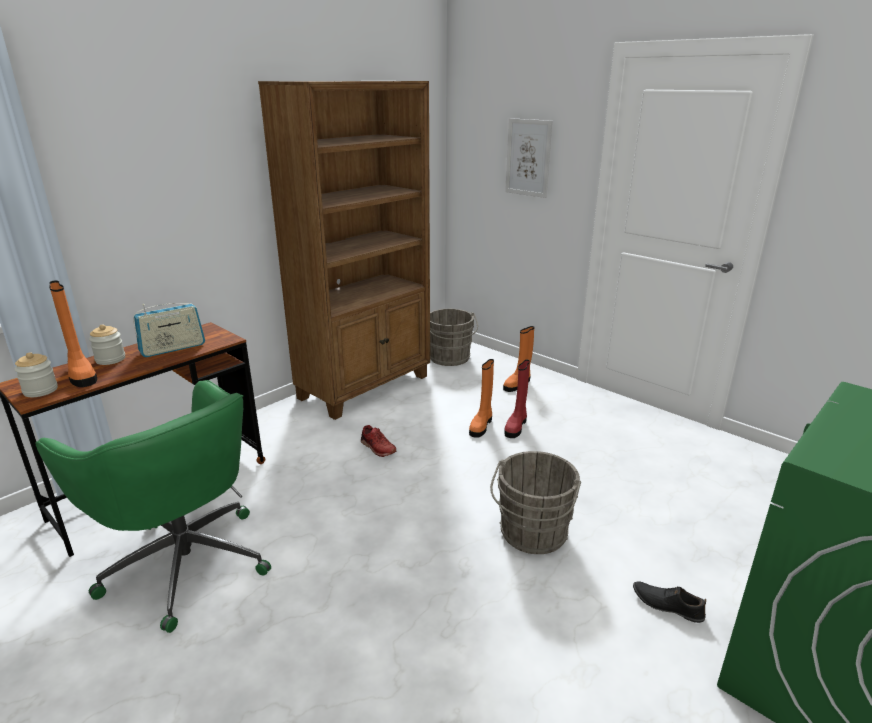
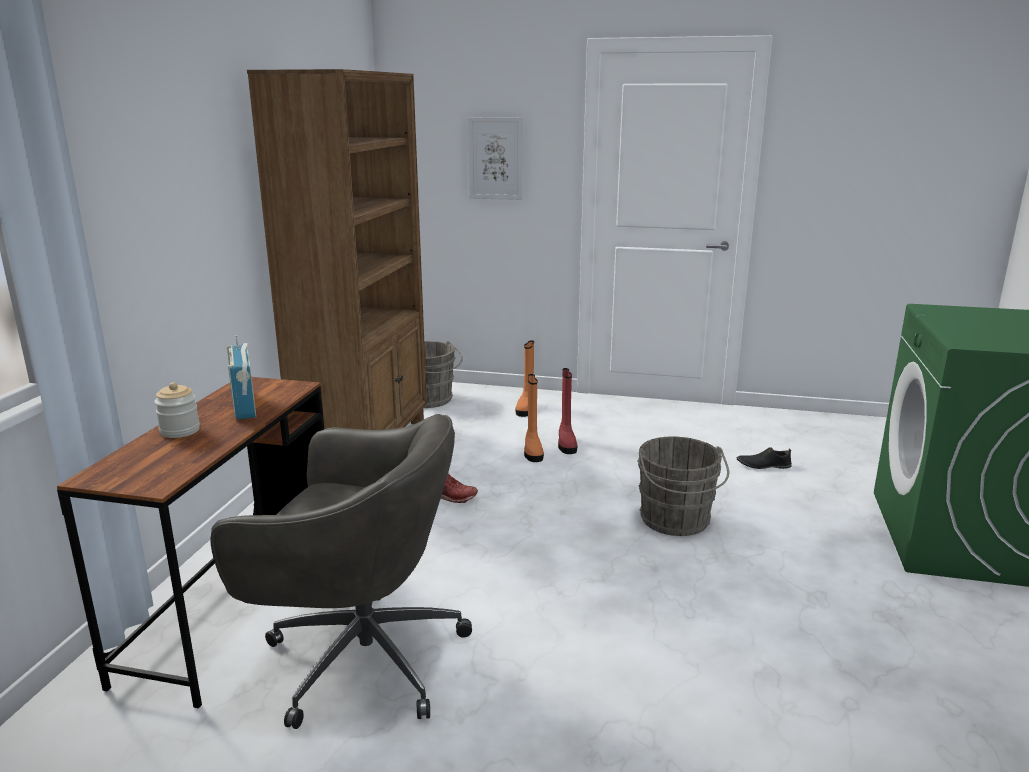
camera: 30 degrees left, 5 degrees down
(40, 390) = (146, 476): jar -> none
(81, 374) = (170, 451): orange boot -> none
(173, 348) = (245, 406): radio -> radio turned 135 degrees clockwise
(185, 561) = (360, 657): green office chair -> grey office chair
(667, 605) = (823, 534): black shoe -> black shoe (763, 465)

